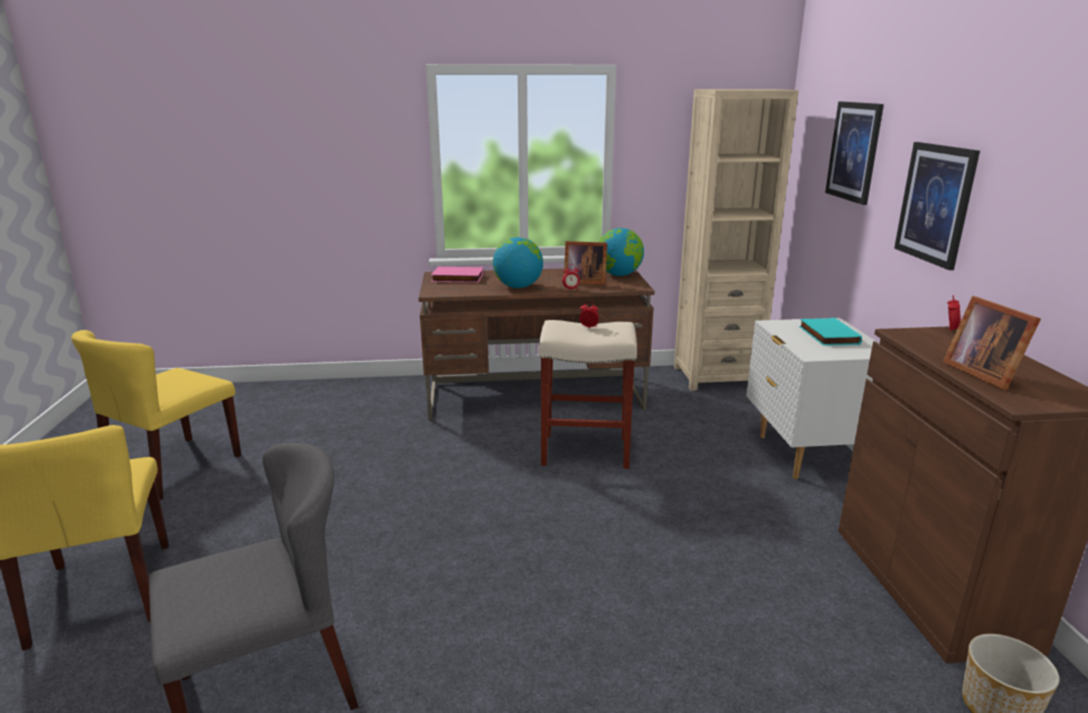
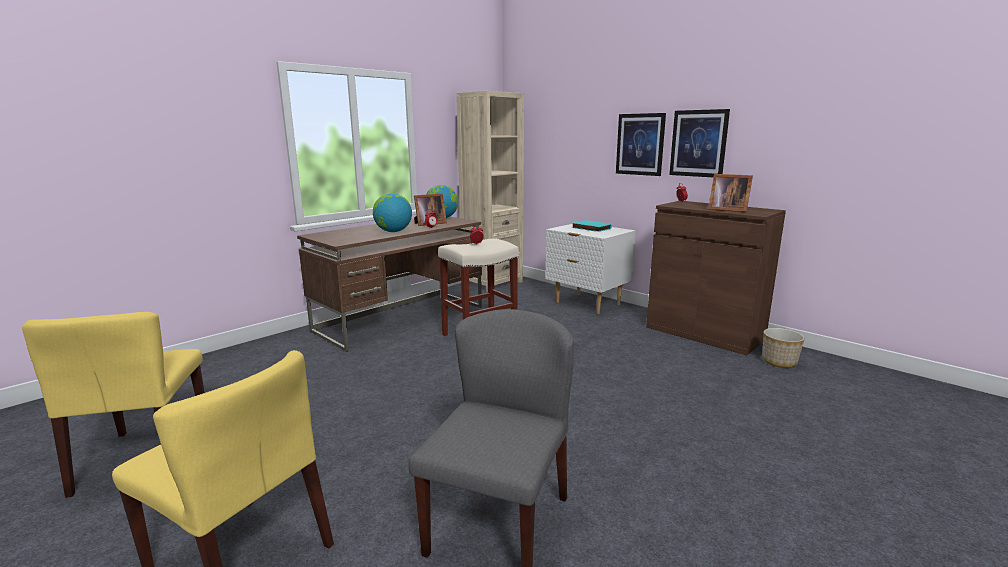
camera: 40 degrees left, 5 degrees down
(457, 278) = (335, 234): pink book -> none
(854, 151) = (568, 126): picture -> picture (698, 143)

